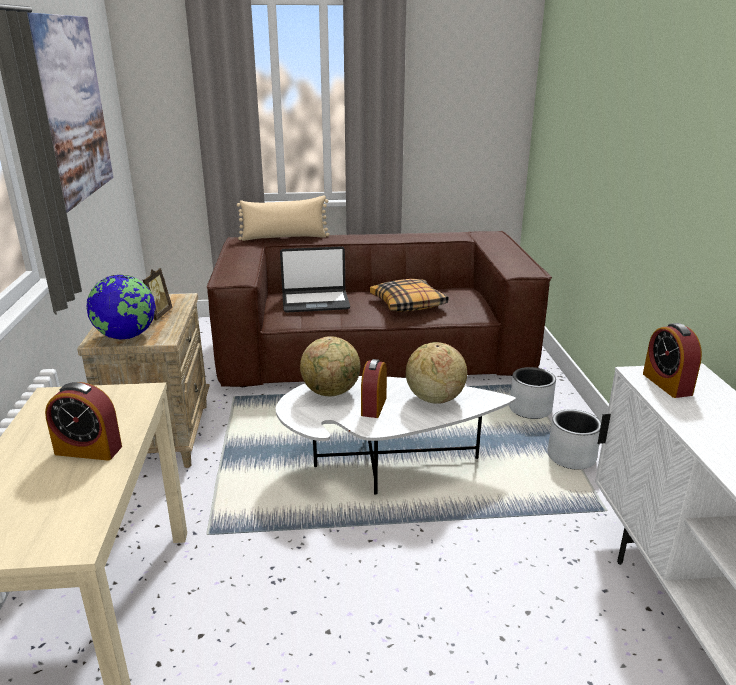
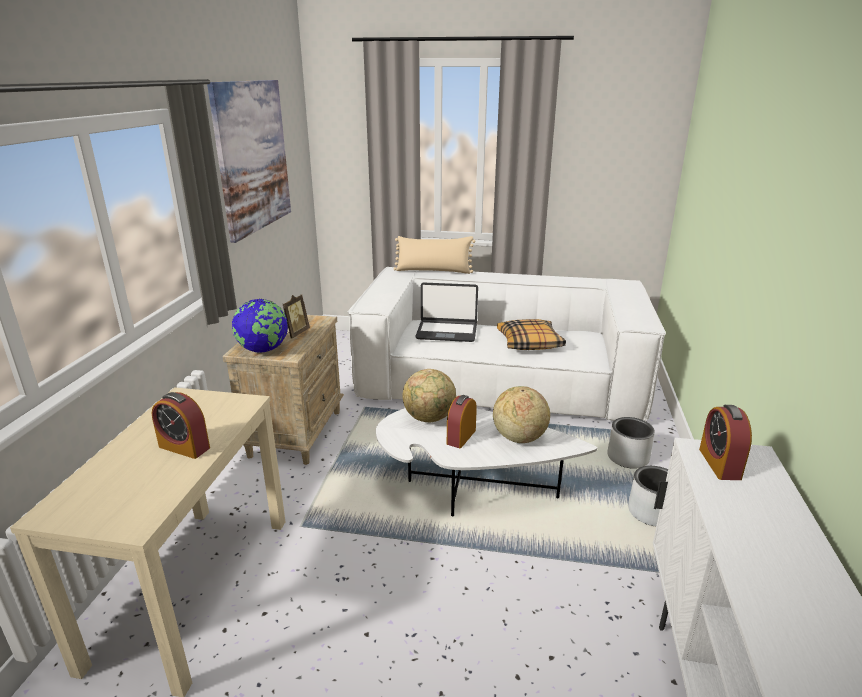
camera: 15 degrees right, 0 degrees up
(374, 350) = (500, 380): brown sofa -> white sofa

